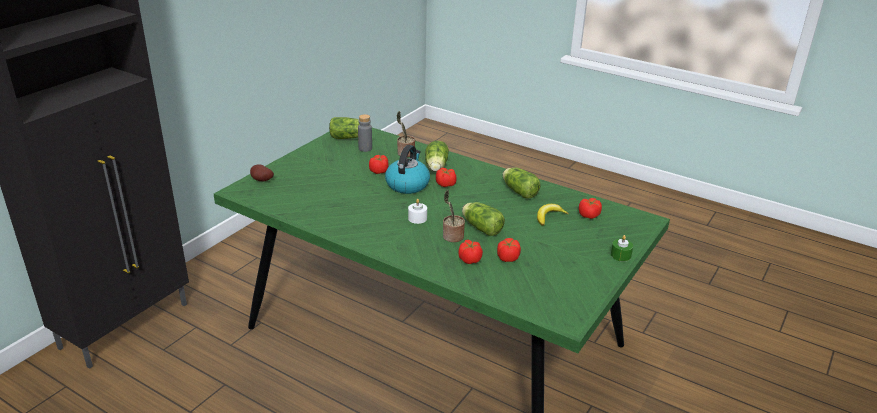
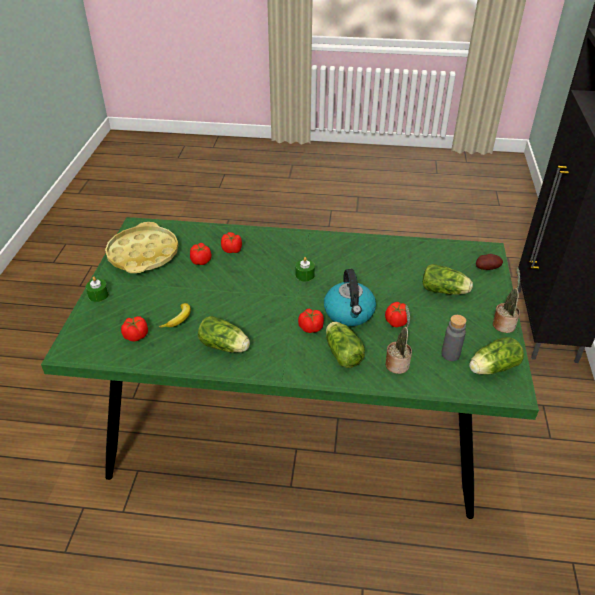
camera: 155 degrees right, 10 degrees up
(417, 218) = (304, 275): white candle -> green candle
(452, 237) = (260, 266): potted plant -> potted plant (504, 324)
(480, 227) = (240, 284): lettuce -> lettuce (445, 291)
(567, 283) = (143, 254): none -> yellow tray

